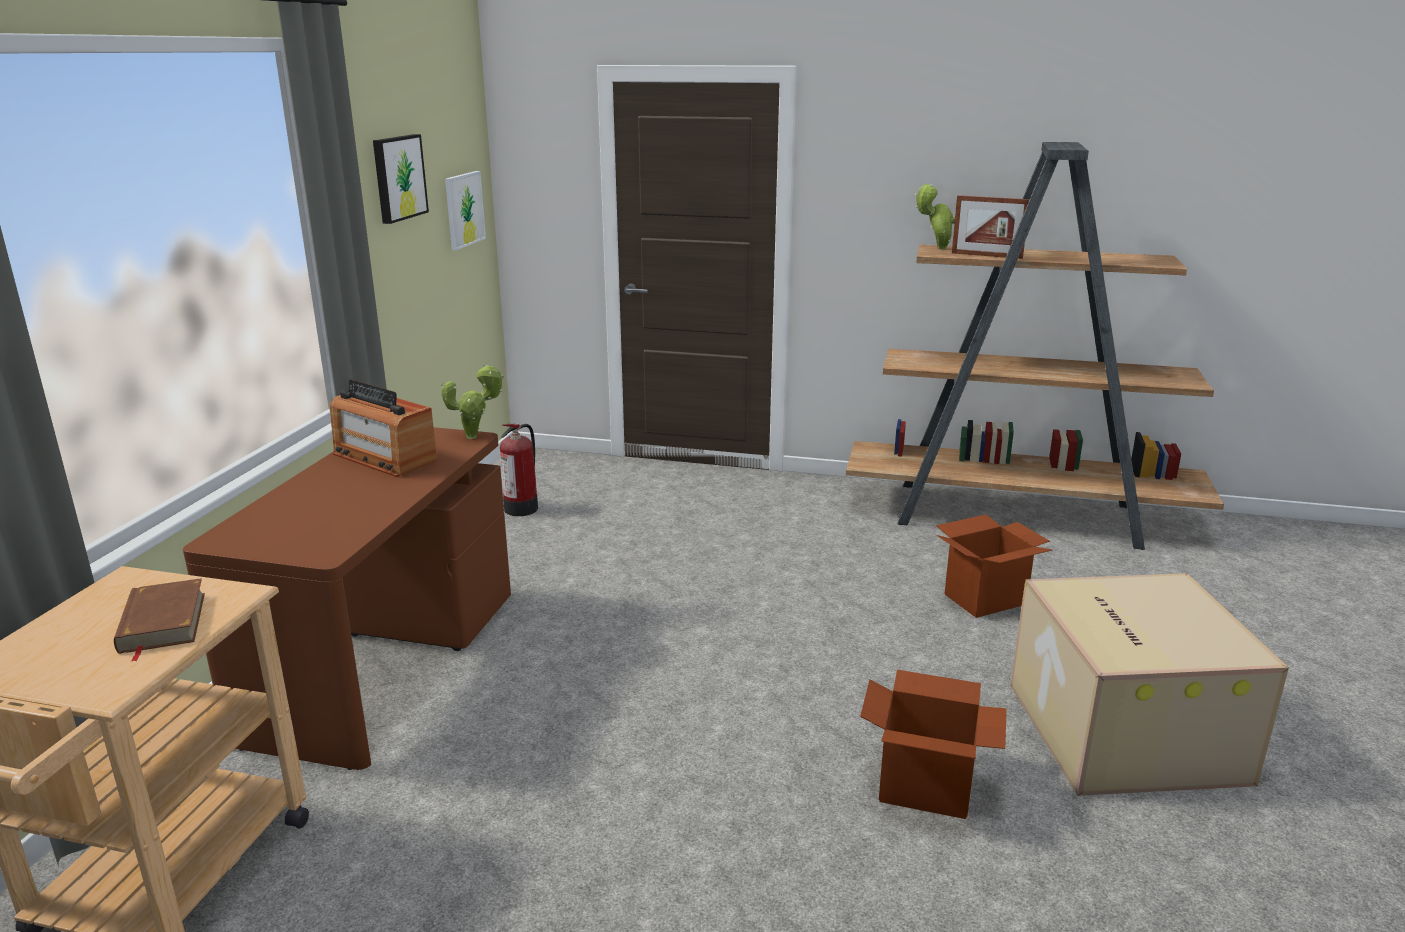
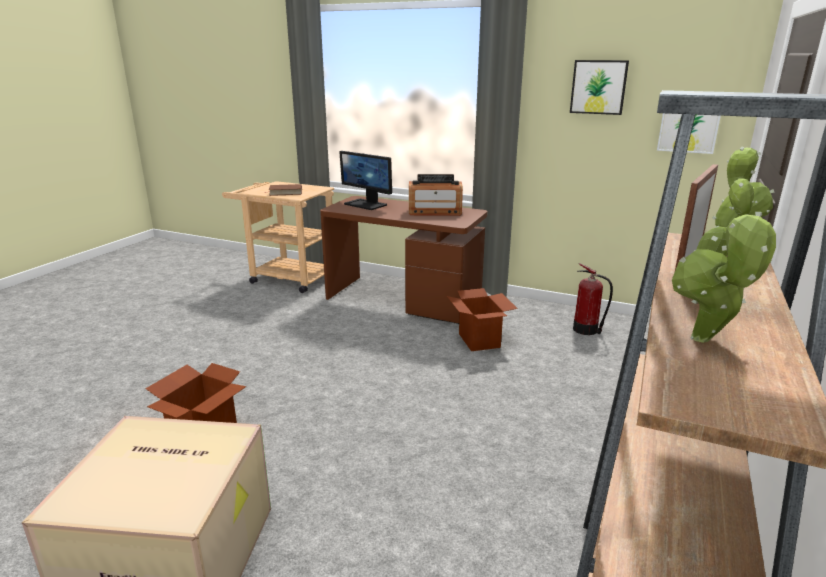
camera: 100 degrees right, 0 degrees up
(294, 523) = (366, 204): none -> monitor
(384, 457) = (434, 212): radio -> radio turned 135 degrees counterclockwise
(475, 437) = (459, 224): potted plant -> potted plant (703, 342)
(985, 599) = (409, 541): cardboard box -> cardboard box (479, 340)

